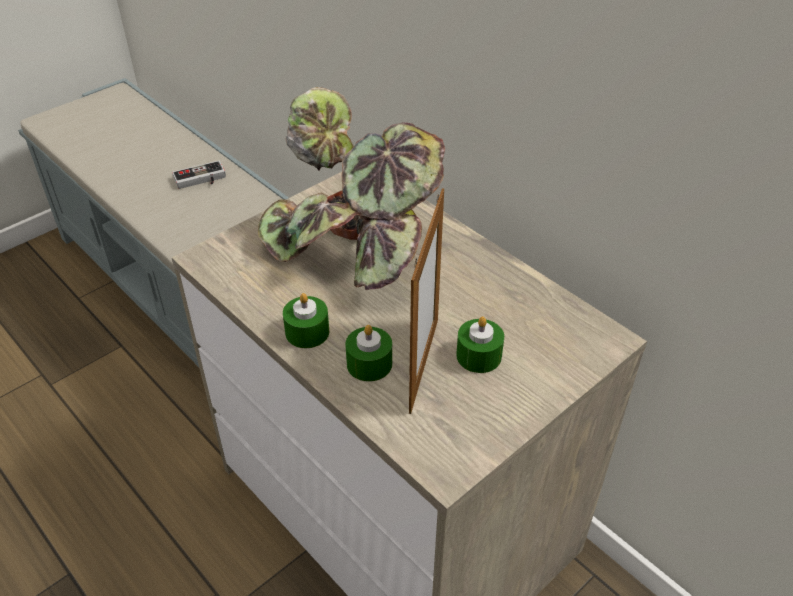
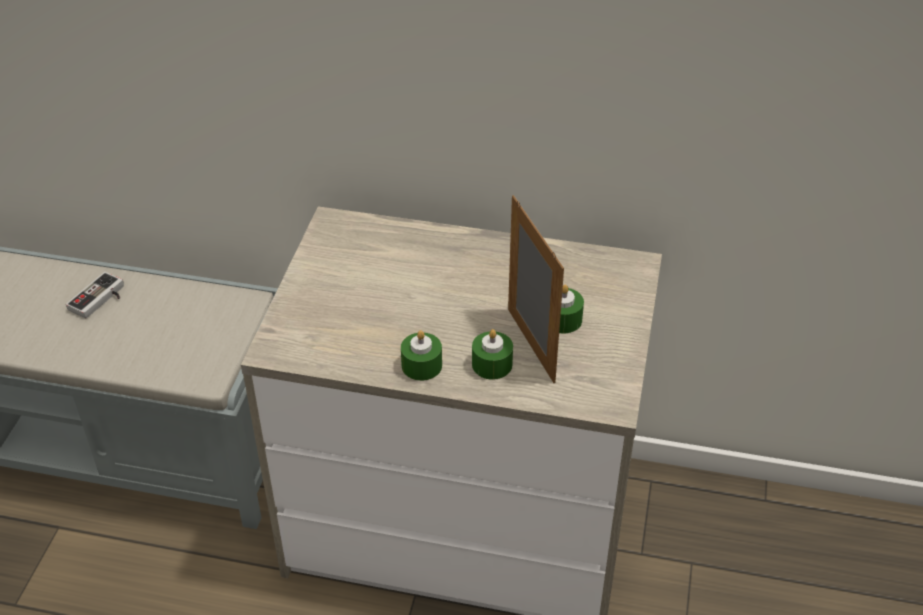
camera: 35 degrees left, 0 degrees up
(358, 251) = (395, 285): potted plant -> none

